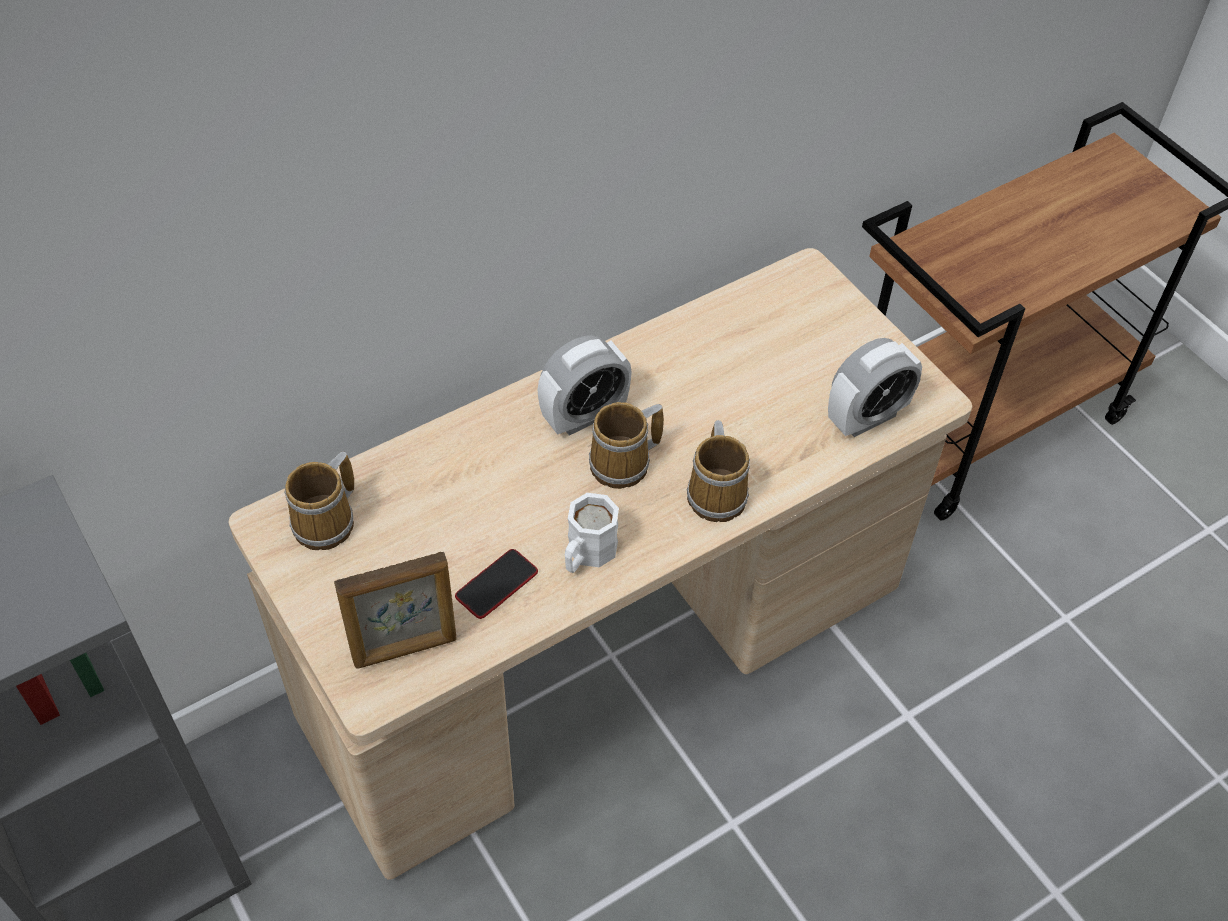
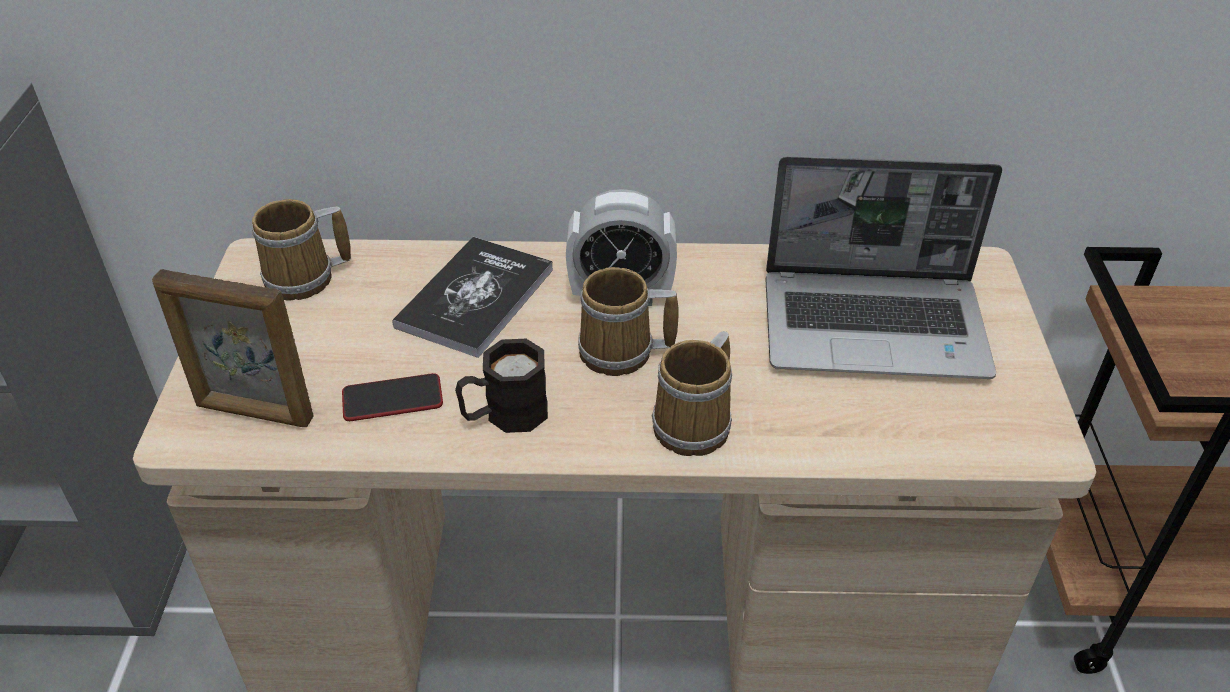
camera: 35 degrees right, 10 degrees down
(479, 471) = (475, 298): none -> book
(586, 554) = (504, 415): white mug -> black mug
(775, 356) = (876, 326): none -> laptop
(867, 418) = (940, 429): alarm clock -> none

